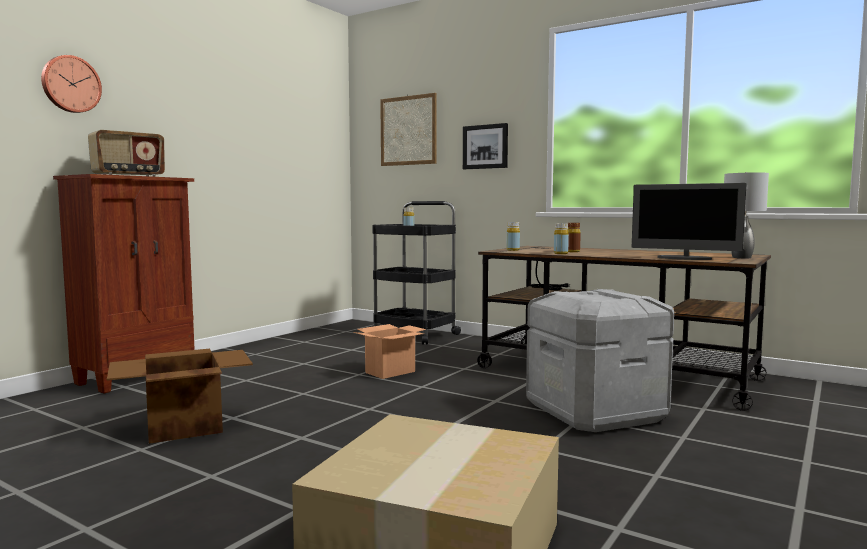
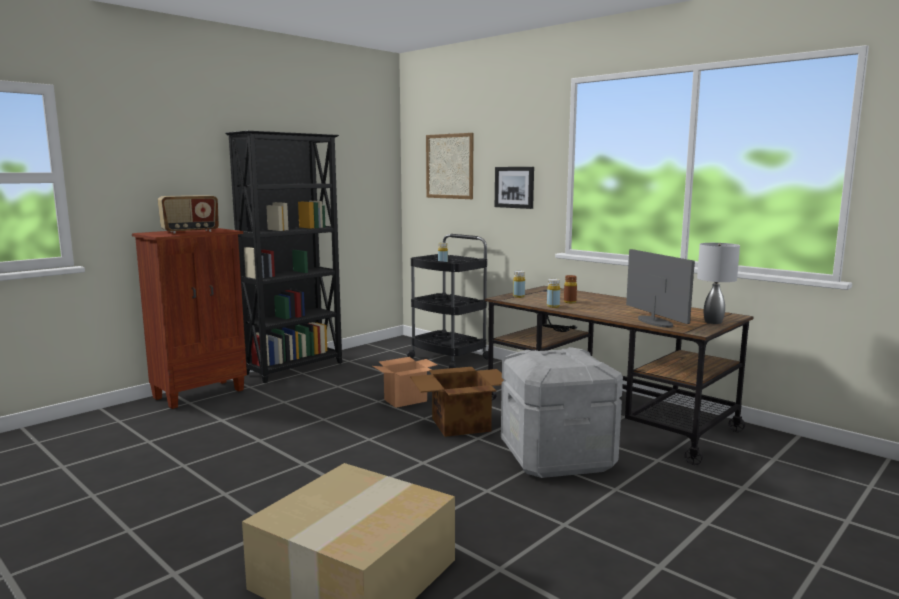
camera: 10 degrees right, 5 degrees up
(70, 84) = (144, 156): wall clock -> none
(182, 426) = (219, 446): cardboard box -> cardboard box (460, 424)
(245, 350) = (295, 368): none -> black bookcase
(684, 258) = (654, 322): monitor -> monitor turned 150 degrees counterclockwise

